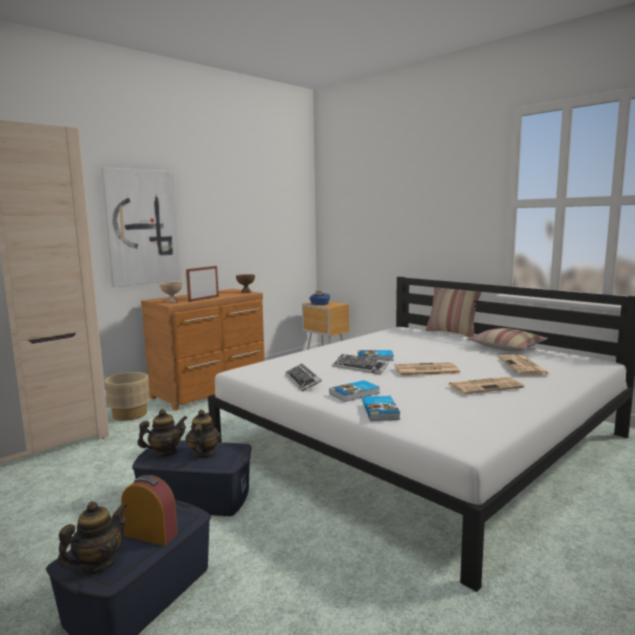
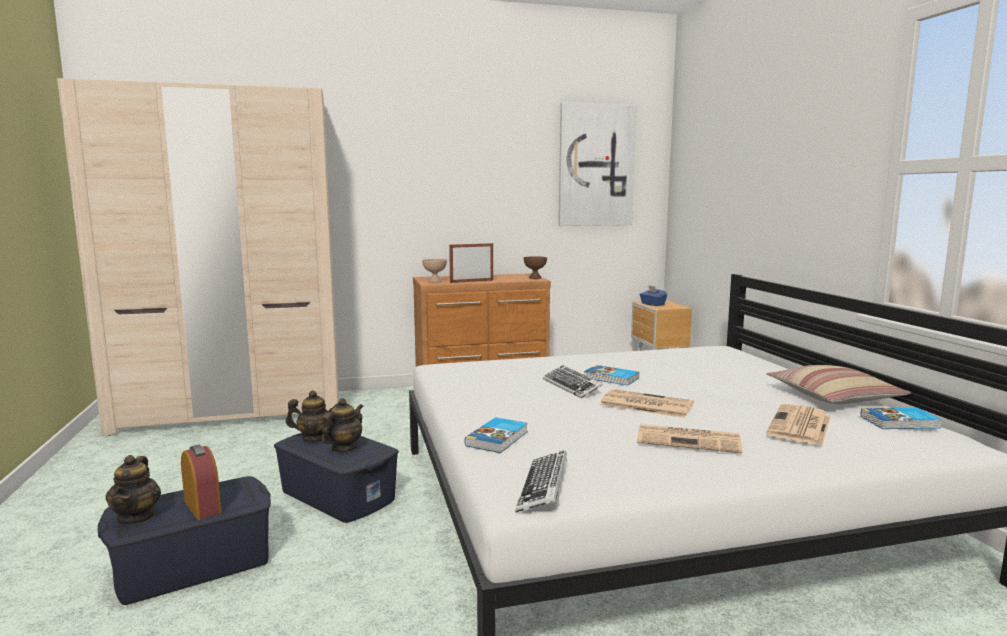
camera: 30 degrees right, 0 degrees up
(97, 564) = (137, 517): teapot -> teapot turned 105 degrees clockwise
(130, 414) = (379, 400): beige planter -> none
(141, 227) = (420, 195): picture -> picture (596, 165)
(303, 381) = (479, 389): keyboard -> keyboard (543, 488)
(355, 393) = (507, 413): book -> book (900, 422)
(452, 333) = (786, 364): pillow -> none

